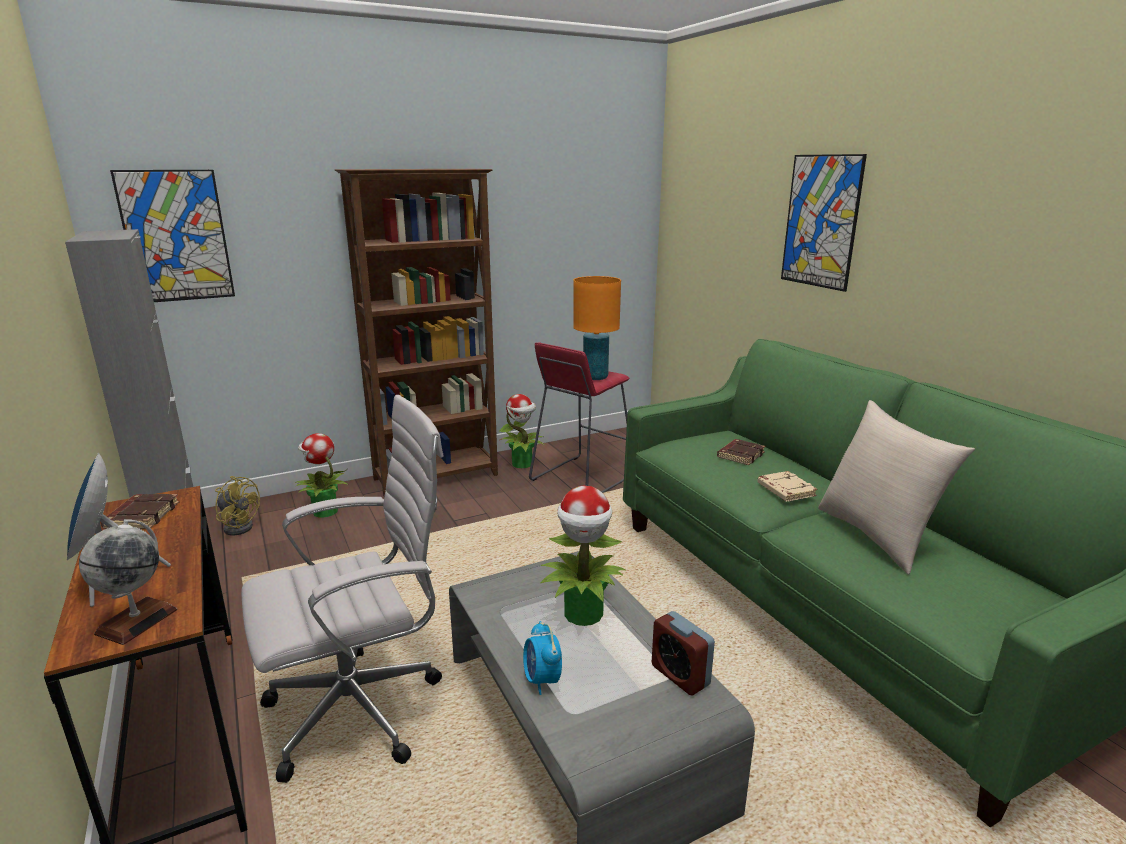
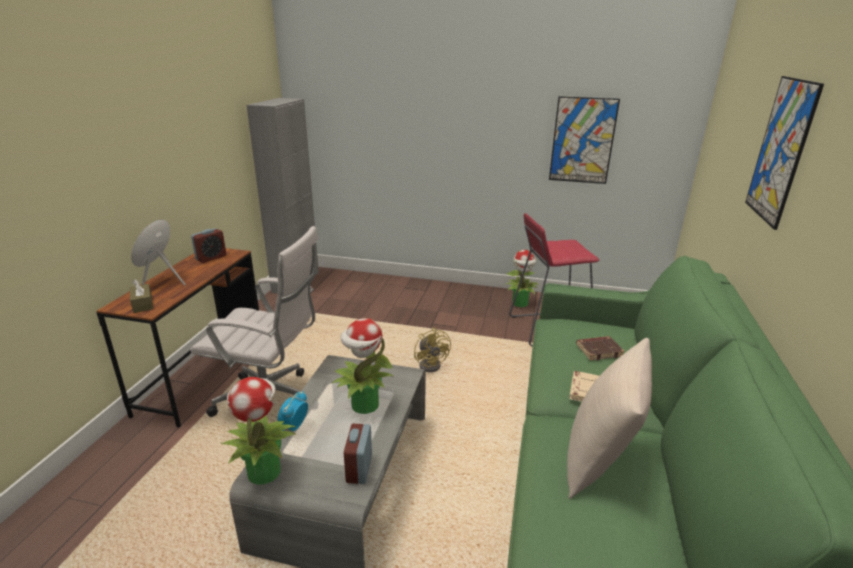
camera: 40 degrees right, 5 degrees up
(137, 621) = (142, 304): globe -> brown tissue box
(142, 516) = (211, 258): brown book -> alarm clock
(176, 236) = (327, 104): picture -> picture (582, 140)
(239, 526) = (329, 283): yellow fan -> yellow fan (432, 364)
(324, 511) = (374, 290): potted plant -> potted plant (263, 471)
(437, 477) = (456, 293): brown bookcase -> none
(595, 377) = (566, 252): orange table lamp -> none

